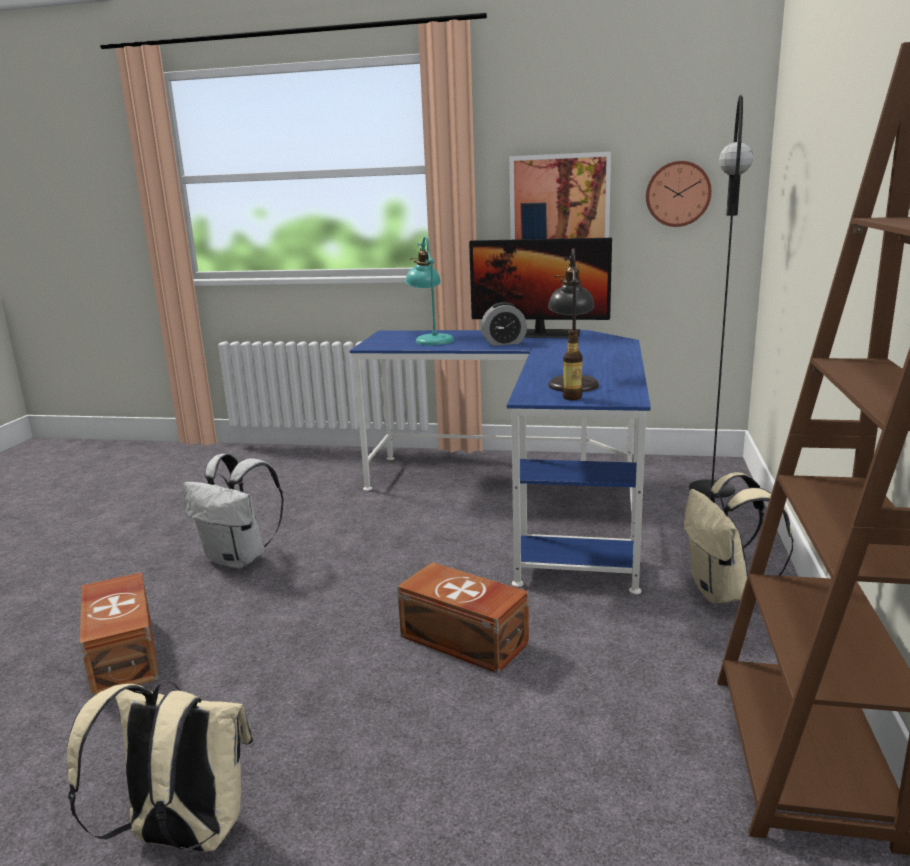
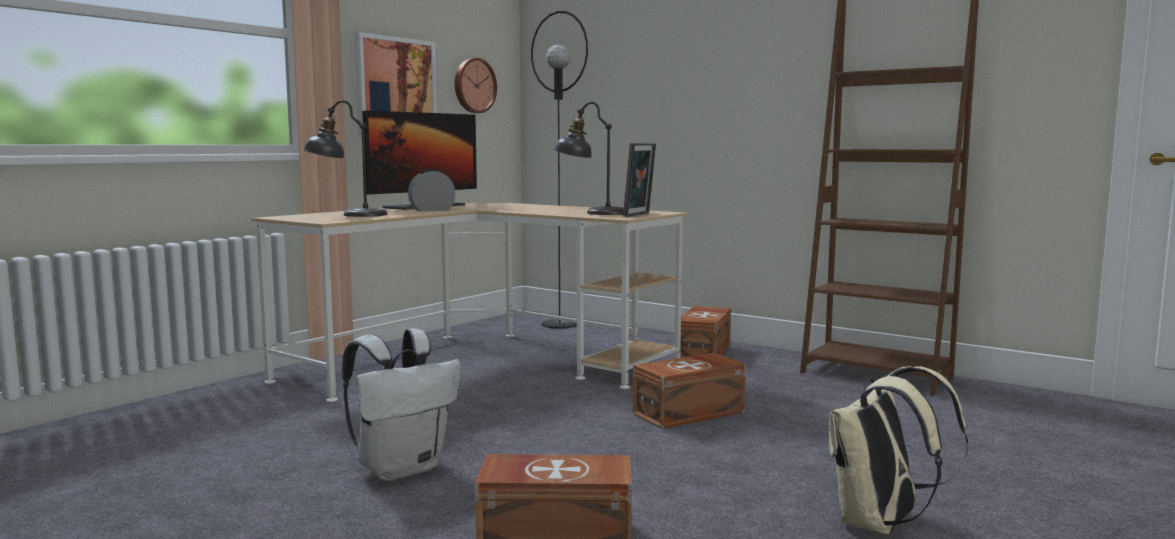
camera: 65 degrees left, 10 degrees down
(430, 338) = (347, 214): turquoise table lamp -> grey table lamp
(504, 343) = (432, 210): alarm clock -> alarm clock turned 135 degrees counterclockwise
(523, 500) = (479, 362): blue desk -> beige desk
(572, 398) = (639, 215): bottle -> picture frame
(724, 593) = (705, 352): beige backpack -> brown storage box

